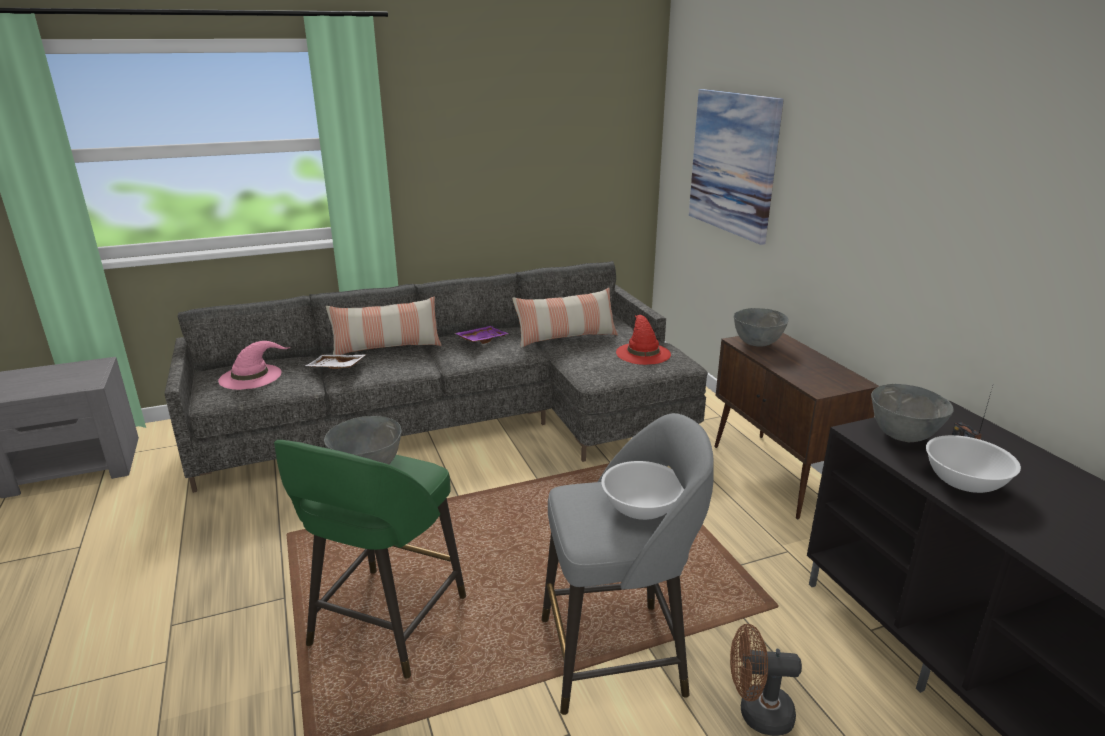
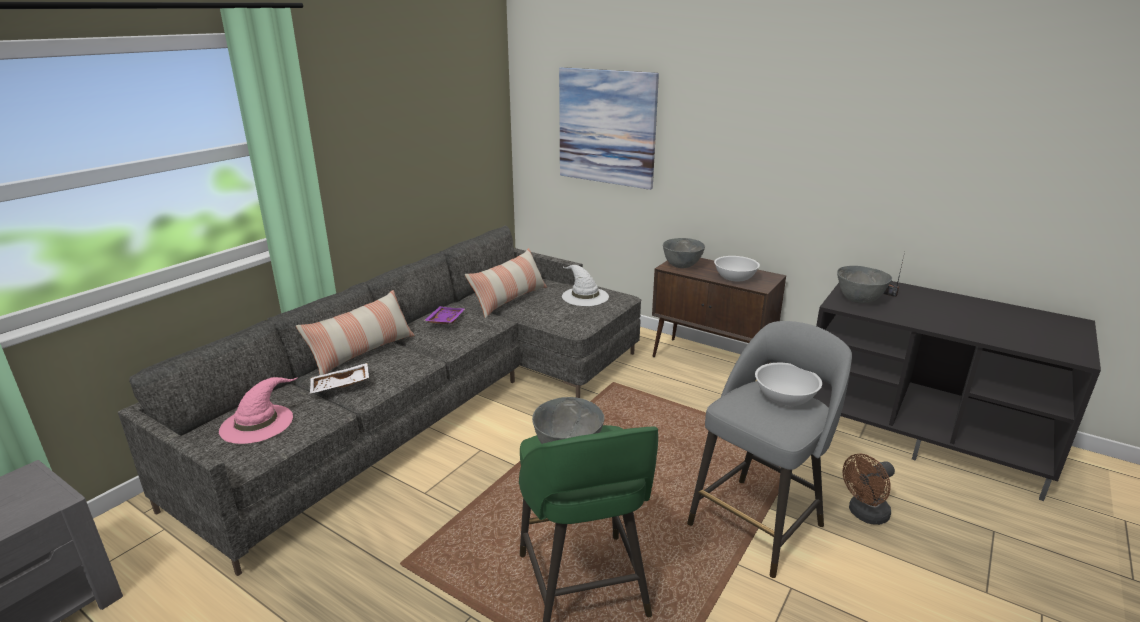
camera: 35 degrees left, 0 degrees up
(642, 353) = (584, 296): red hat -> white hat
(964, 482) = (920, 316): white bowl -> white bowl (734, 278)

